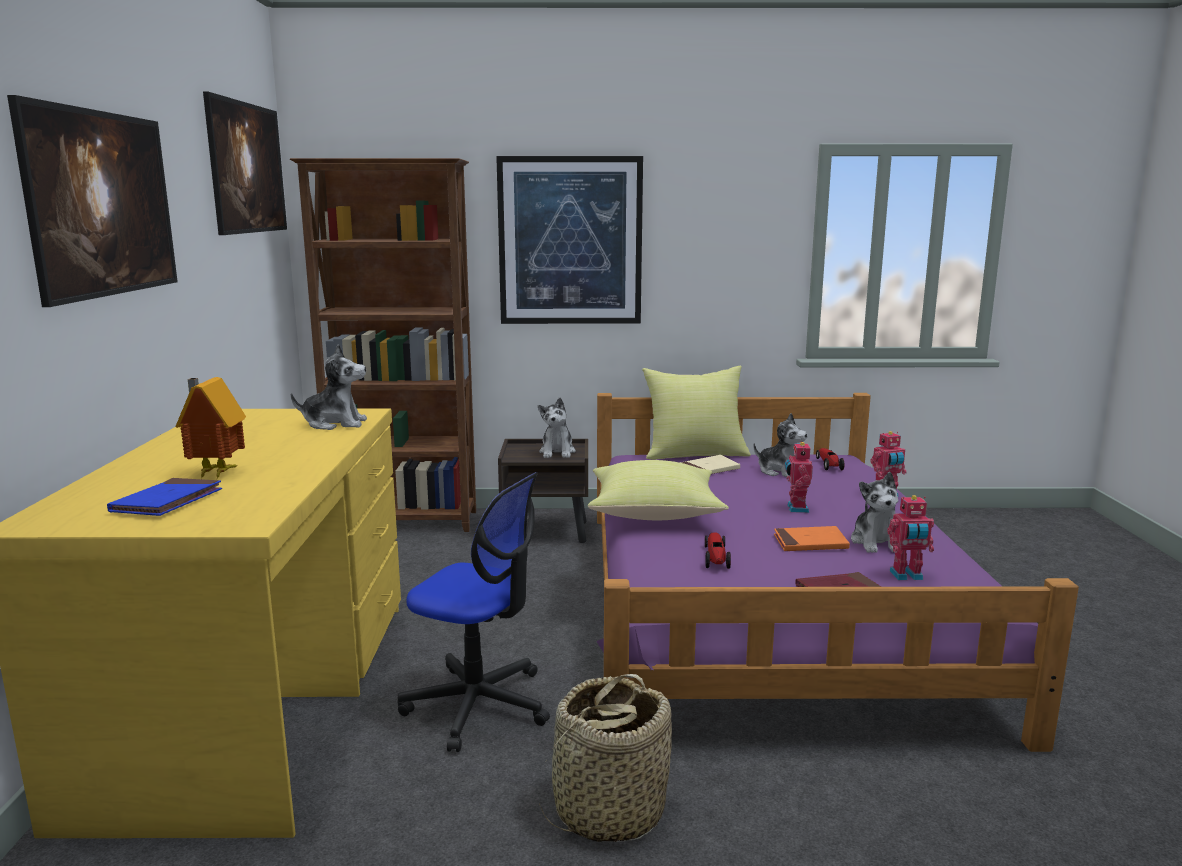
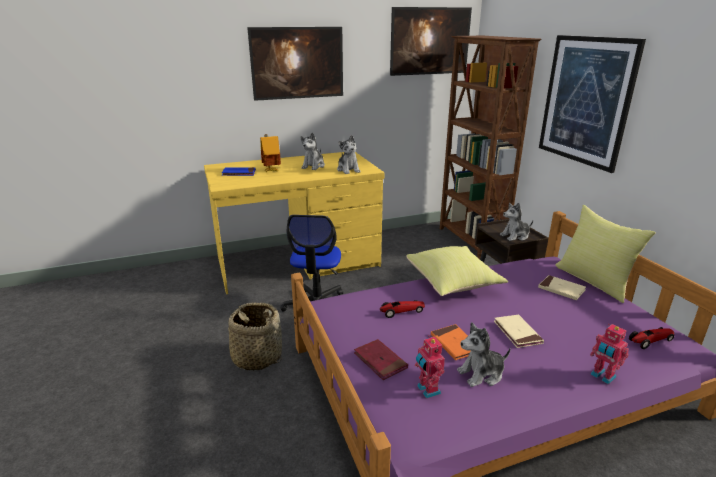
camera: 70 degrees right, 10 degrees up
(780, 471) = (596, 319): plush toy -> plush toy (313, 166)
(796, 508) = (517, 333): toy robot -> beige book

